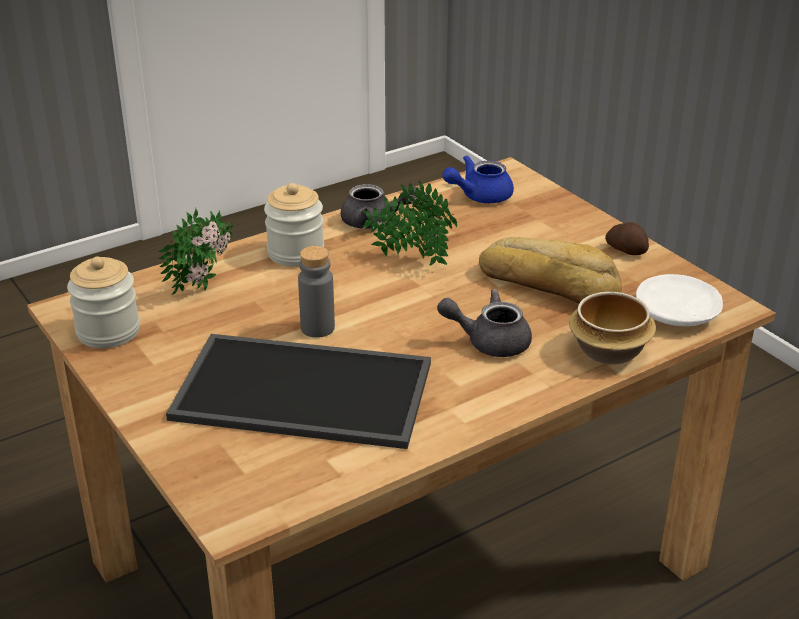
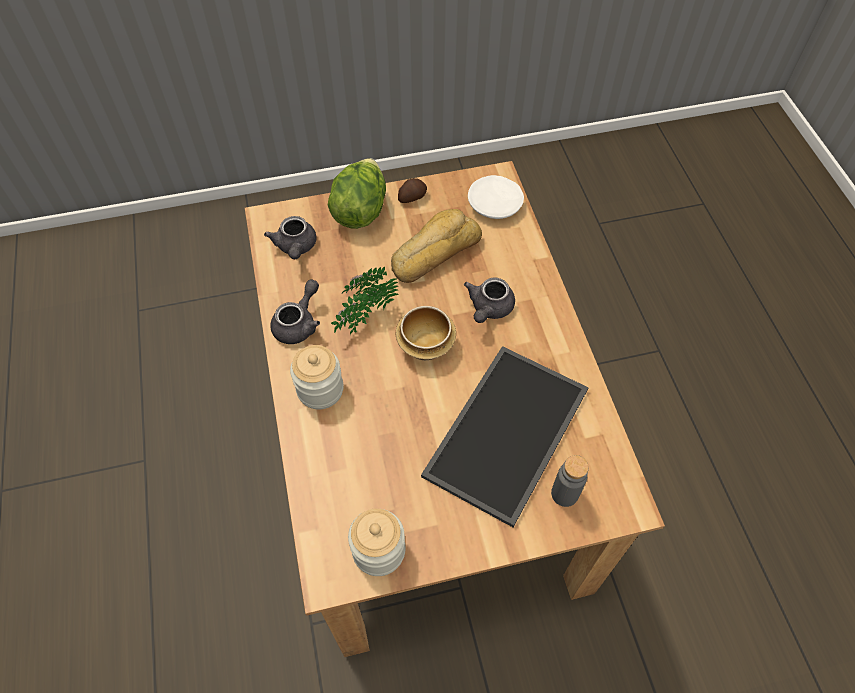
camera: 70 degrees left, 25 degrees up
(207, 284) = (337, 463): potted plant -> none
(317, 328) = (433, 403): grey bottle -> grey bottle (564, 493)
(479, 196) = (296, 247): blue teapot -> grey teapot
(571, 221) = (360, 210): none -> lettuce
(611, 352) = (523, 252): bowl -> bowl (426, 344)

